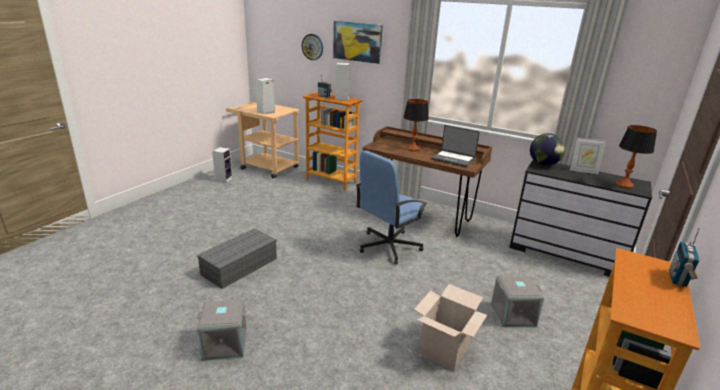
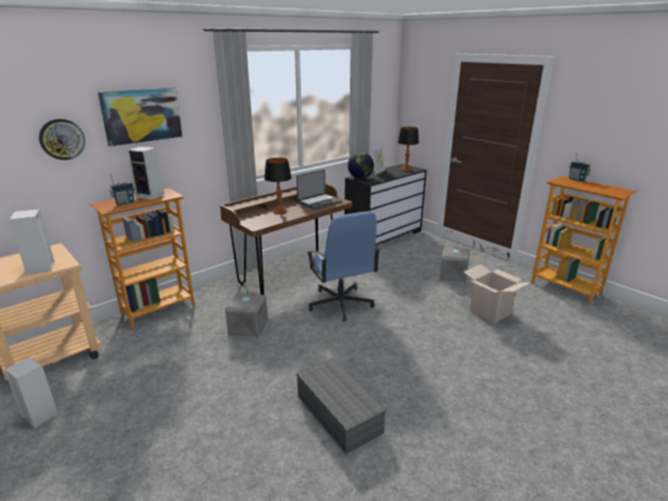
camera: 70 degrees left, 0 degrees up
(225, 343) = (484, 434): grey storage box -> grey storage box (248, 328)

